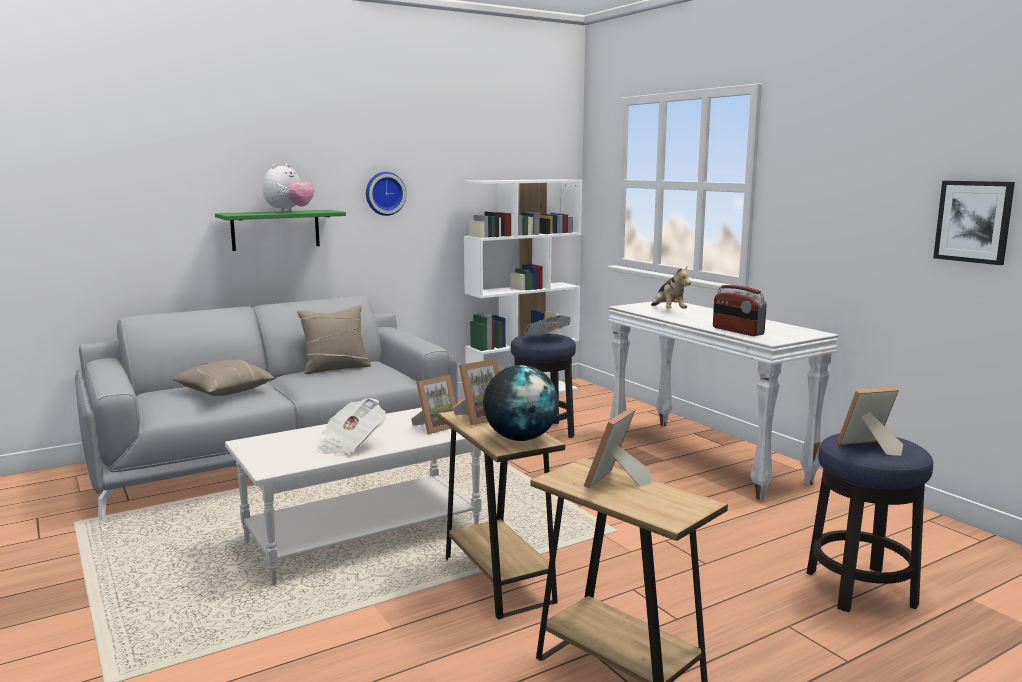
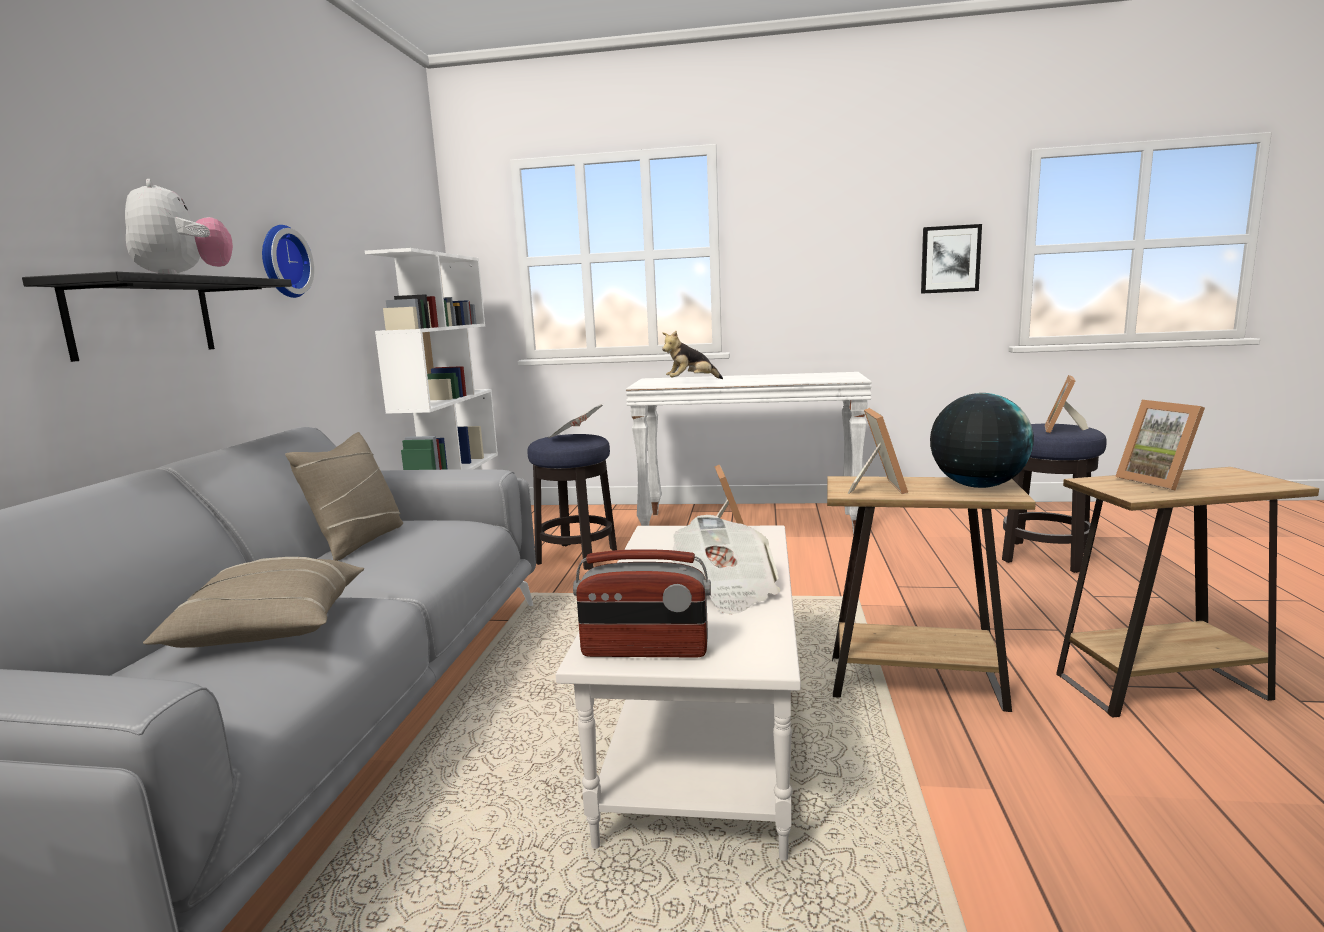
camera: 50 degrees left, 0 degrees up
(275, 229) = (142, 318): green shelf -> black shelf
(668, 311) = (691, 382): plush toy -> plush toy turned 135 degrees clockwise
(737, 331) = (807, 380): radio -> radio (645, 650)

